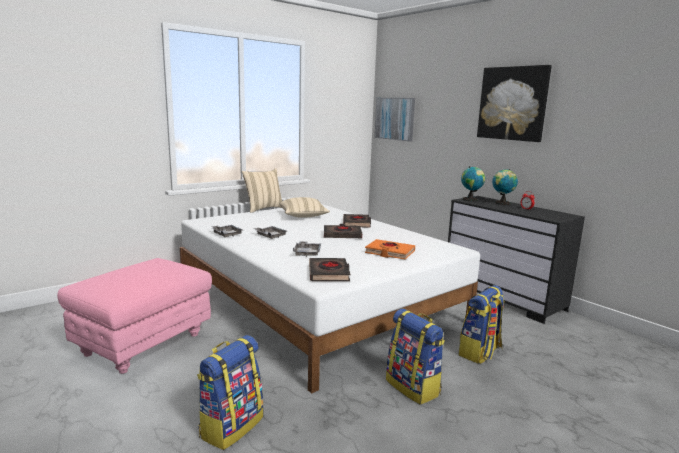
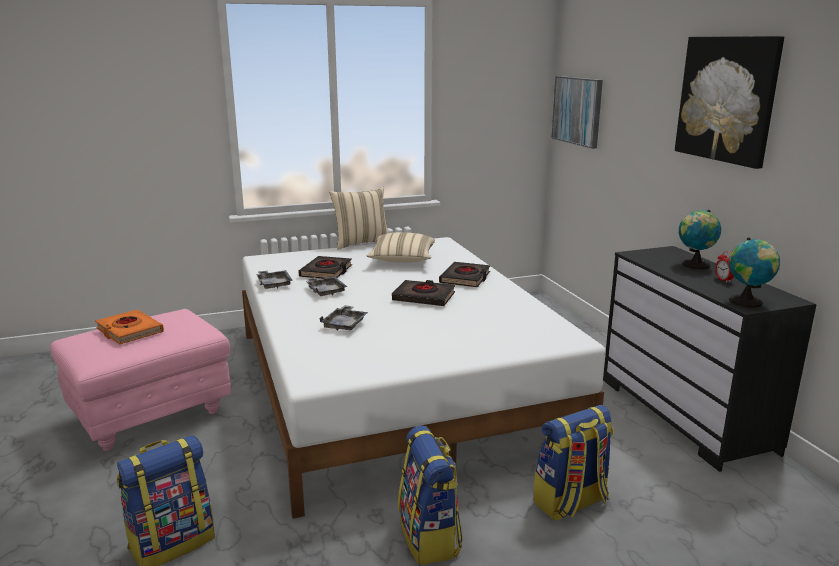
camera: 20 degrees right, 5 degrees up
(329, 273) = (340, 361): black book -> black book (326, 272)
(389, 252) = (460, 335): orange book -> orange book (129, 331)
(471, 199) = (648, 254): globe -> globe (748, 302)

